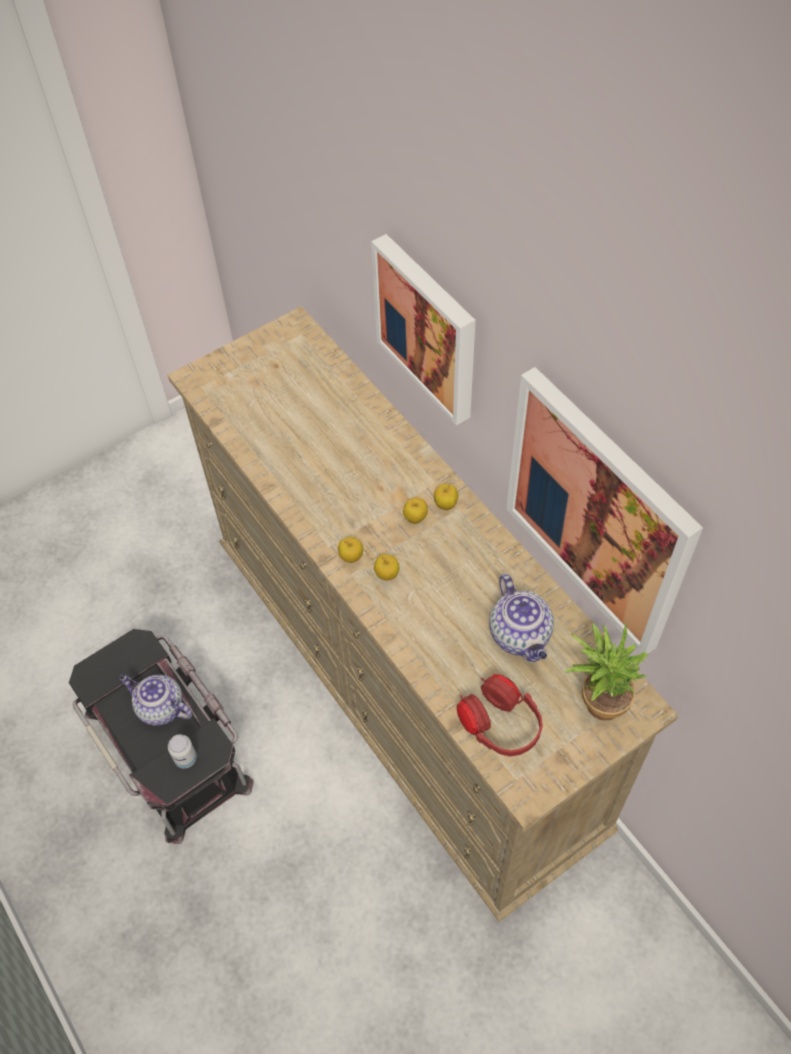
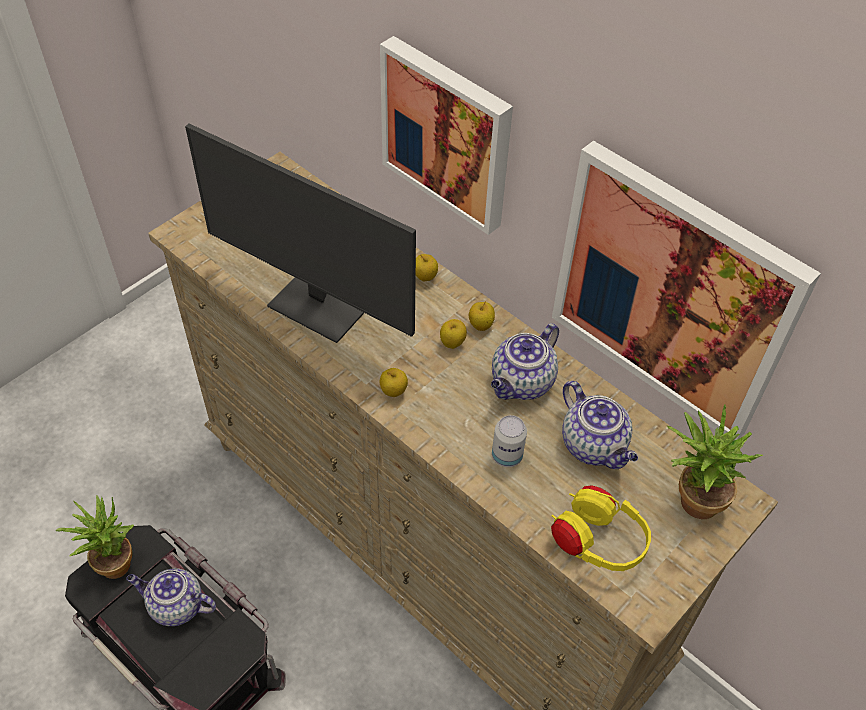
camera: 15 degrees left, 5 degrees down
(113, 658) = (112, 561): none -> potted plant
(186, 758) = (215, 657): can -> can (507, 456)
(305, 465) = (321, 305): none -> monitor
(387, 575) = (436, 405): apple -> apple (425, 278)
(469, 566) = (522, 383): none -> teapot
(499, 725) = (597, 542): red headphones -> yellow headphones

